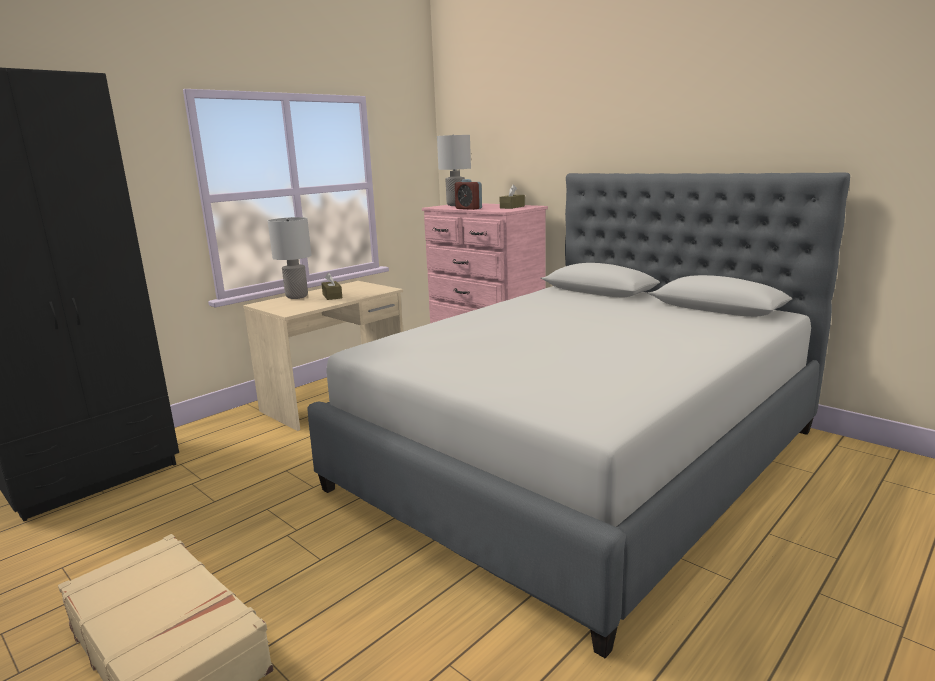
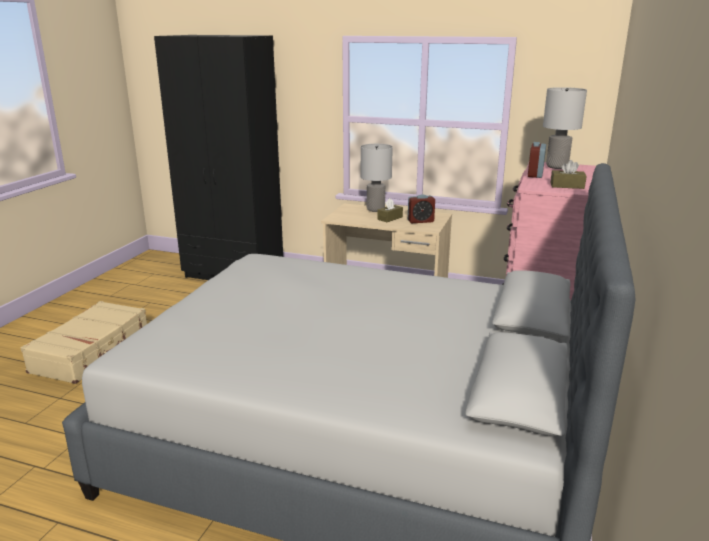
camera: 65 degrees right, 5 degrees up
(361, 289) = (420, 221): none -> alarm clock

